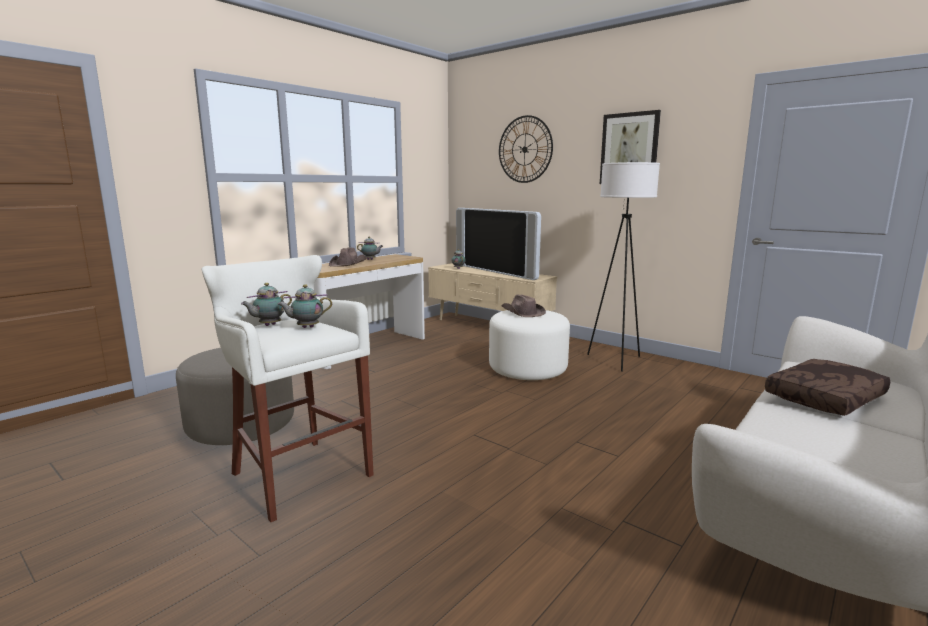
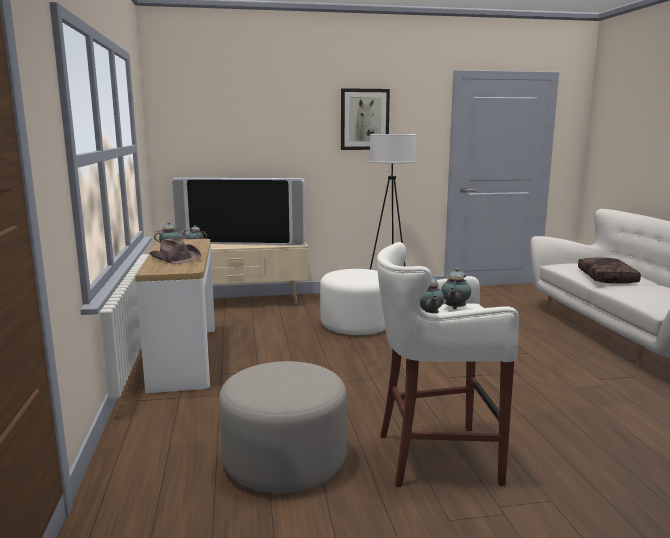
camera: 50 degrees left, 0 degrees up
(522, 313) = (348, 274): brown hat -> none
(525, 149) = (255, 115): wall clock -> none

